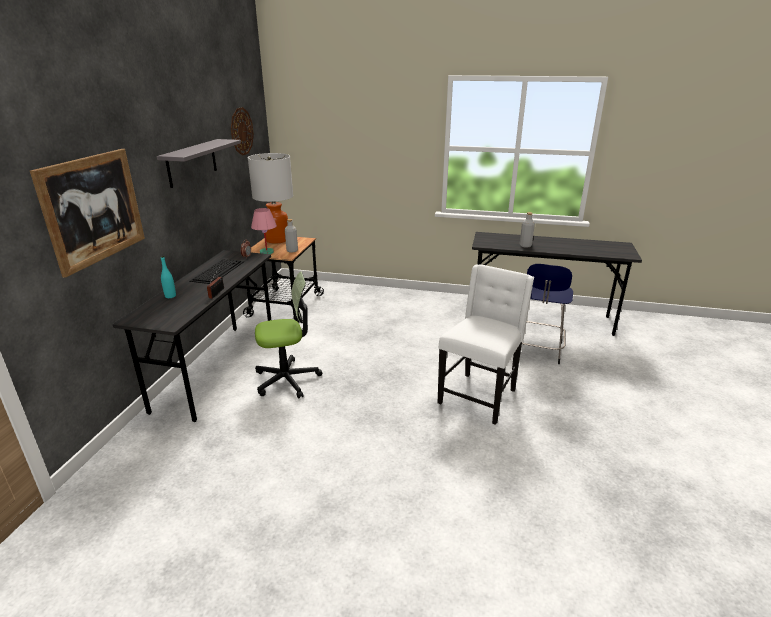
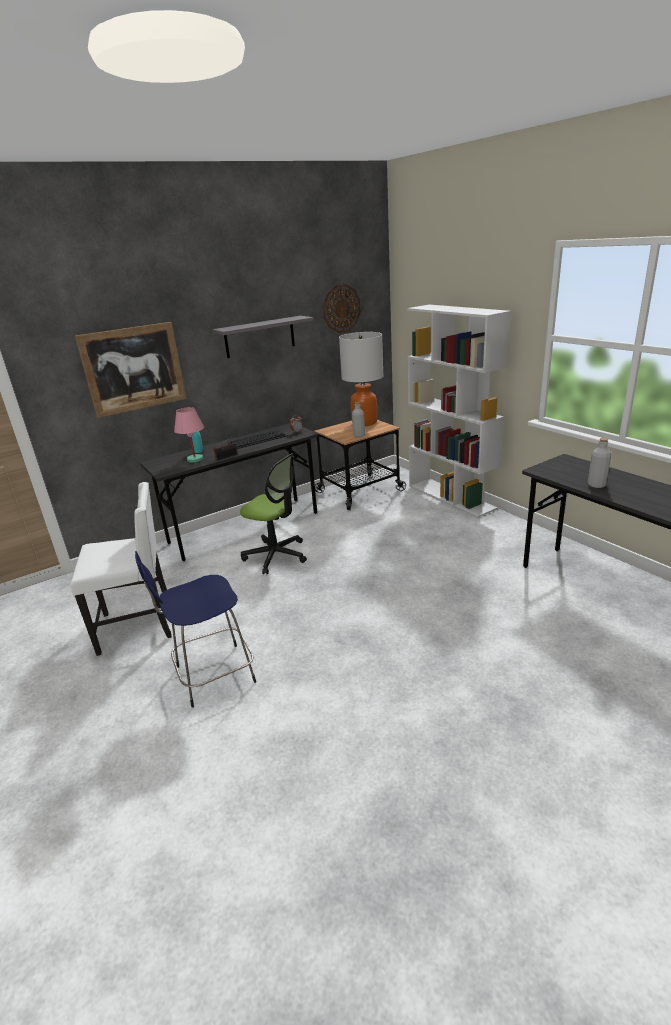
camera: 45 degrees right, 0 degrees up
(266, 252) = (337, 432): pink table lamp -> pink table lamp (195, 459)
(365, 290) = (451, 497): none -> white bookcase
(479, 396) = (409, 645): white chair -> white chair (139, 626)
(537, 350) = (555, 630): blue stool -> blue stool (212, 675)

